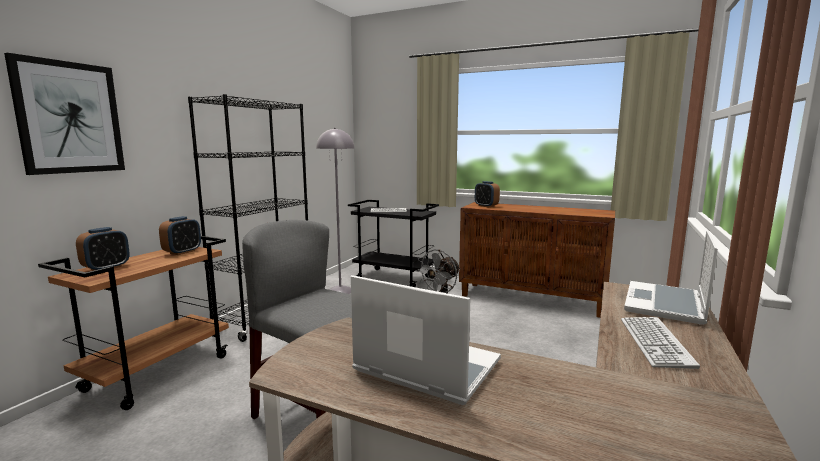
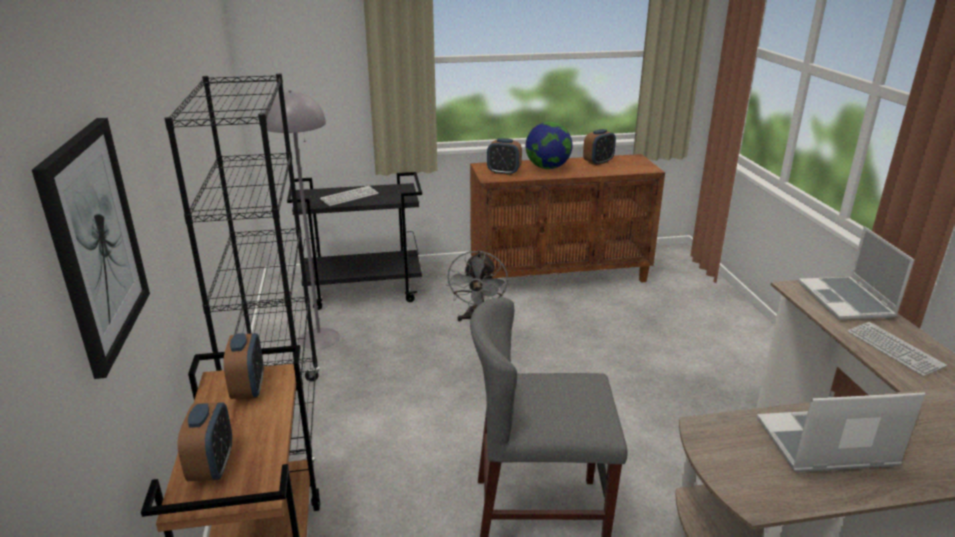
camera: 35 degrees left, 15 degrees up
(522, 207) = (547, 168): none -> globe
(567, 209) = (598, 162): none -> alarm clock

